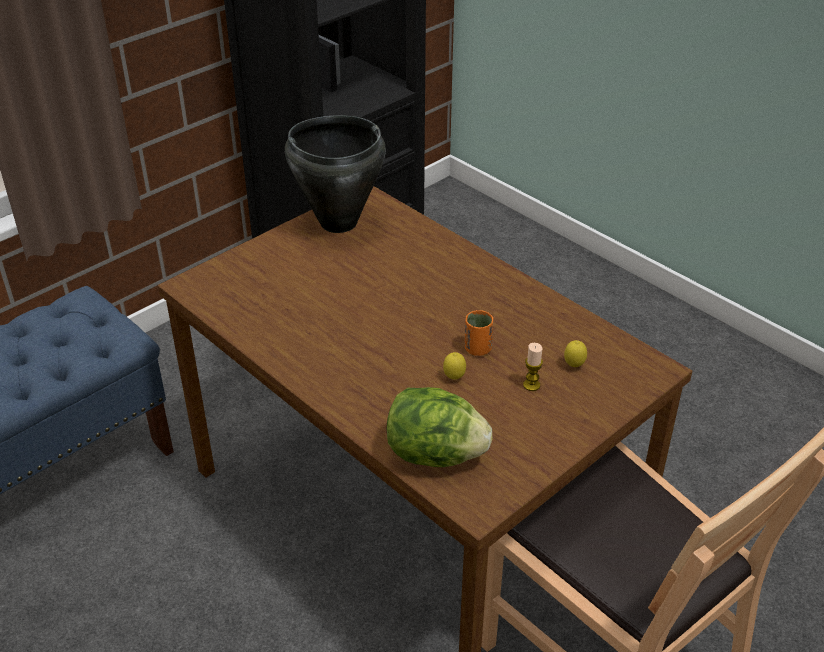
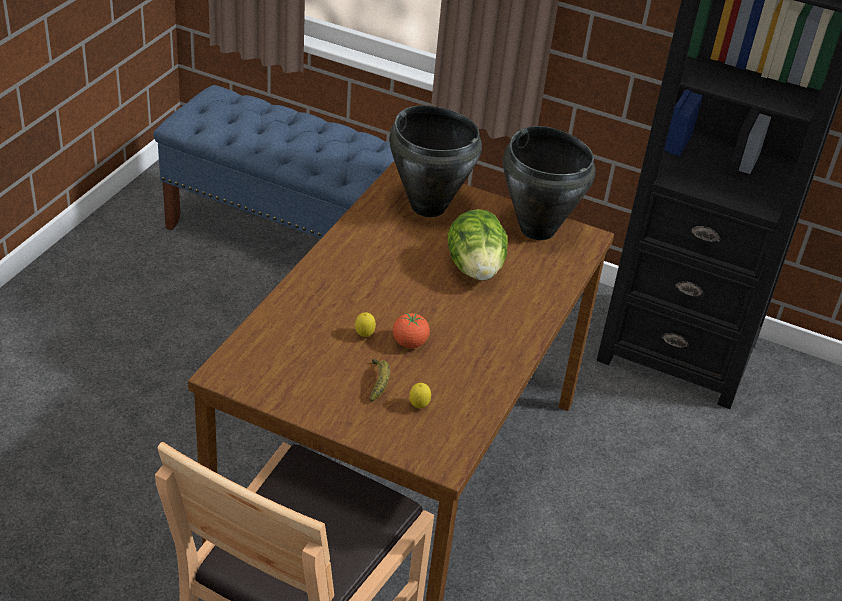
camera: 65 degrees right, 0 degrees up
(259, 281) = (428, 206): none -> black cooking pot
(434, 454) = (269, 340): lettuce -> lettuce (475, 269)
(477, 349) = (409, 343): orange cup -> tomato
(531, 385) = (379, 383): candle -> banana

